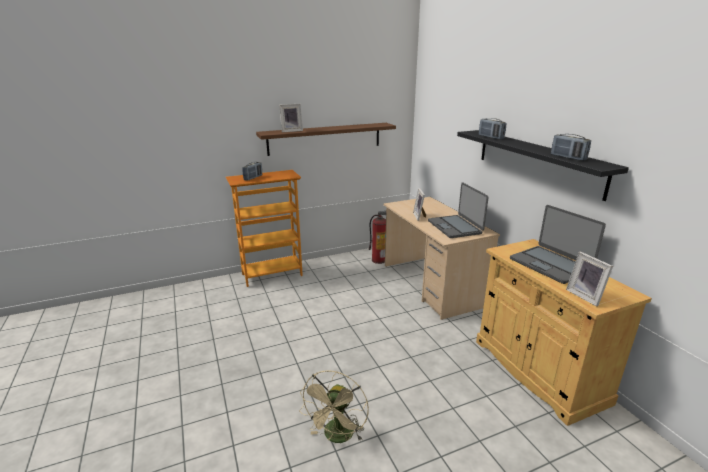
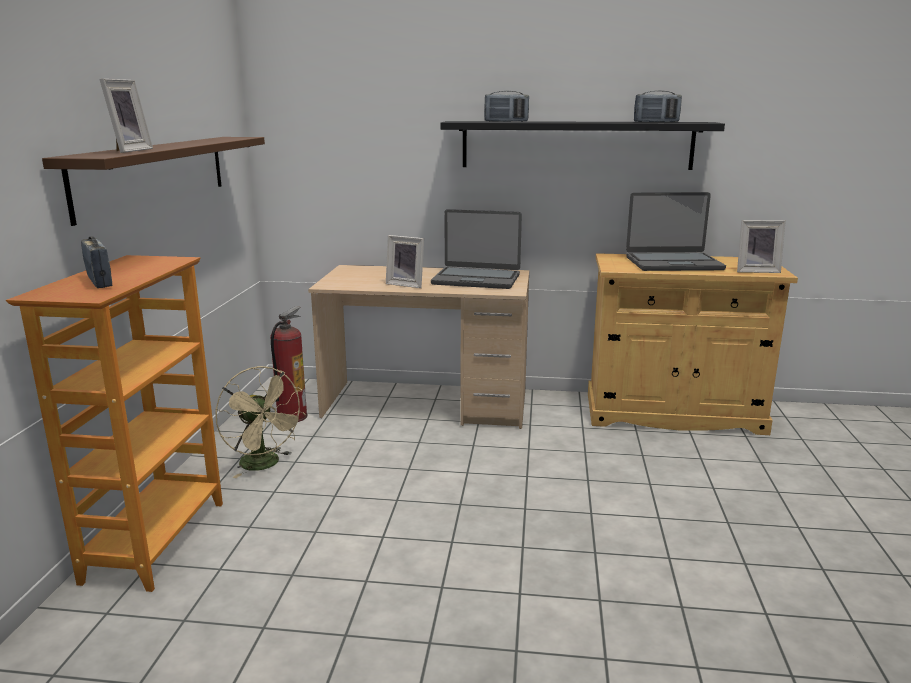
camera: 60 degrees left, 5 degrees down
(337, 437) = (737, 602): beige fan -> beige fan (265, 465)

